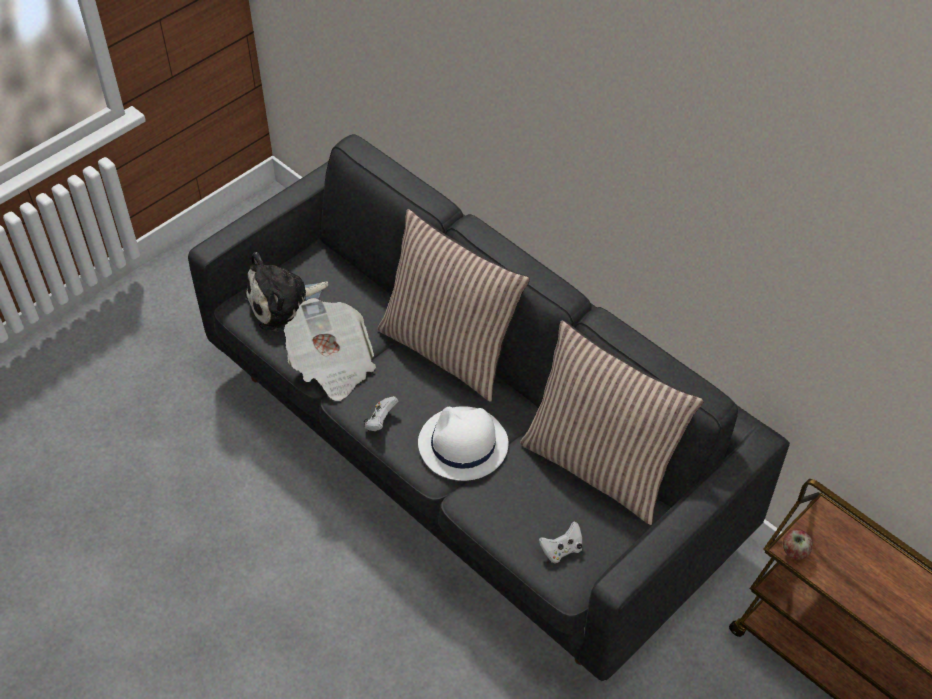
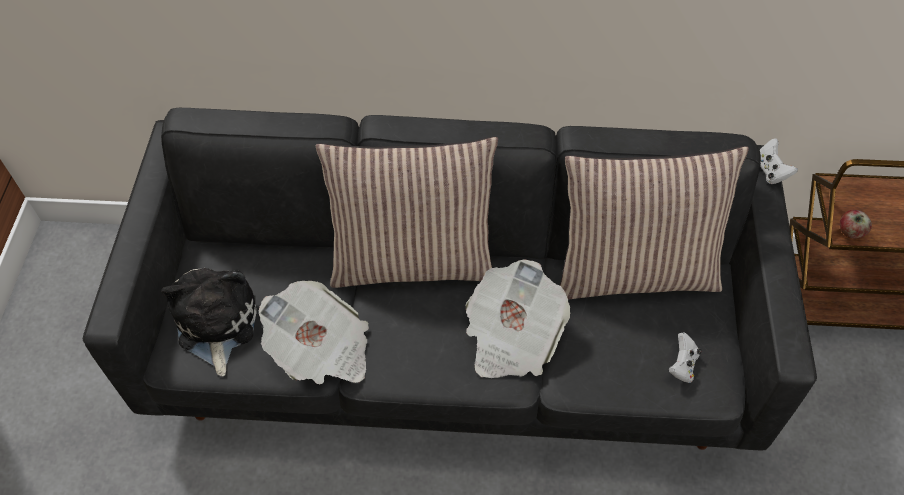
camera: 40 degrees left, 5 degrees up
(284, 304) = (215, 324): plush toy -> plush toy turned 150 degrees clockwise
(380, 421) = (420, 369): white game controller -> white game controller (770, 171)
(462, 445) = (511, 337): white hat -> newspaper

